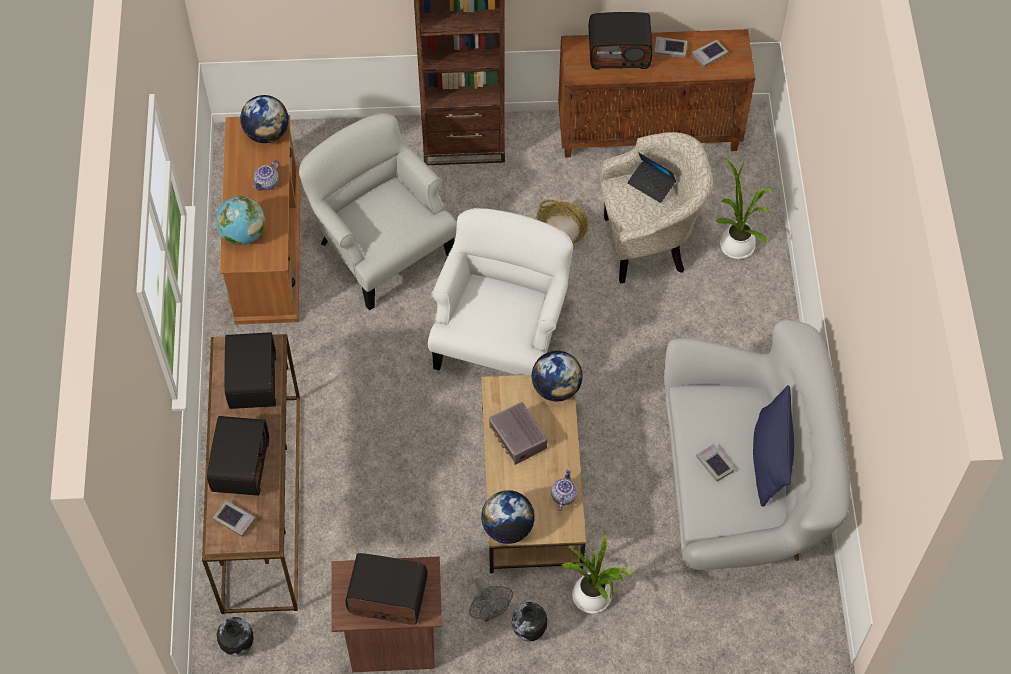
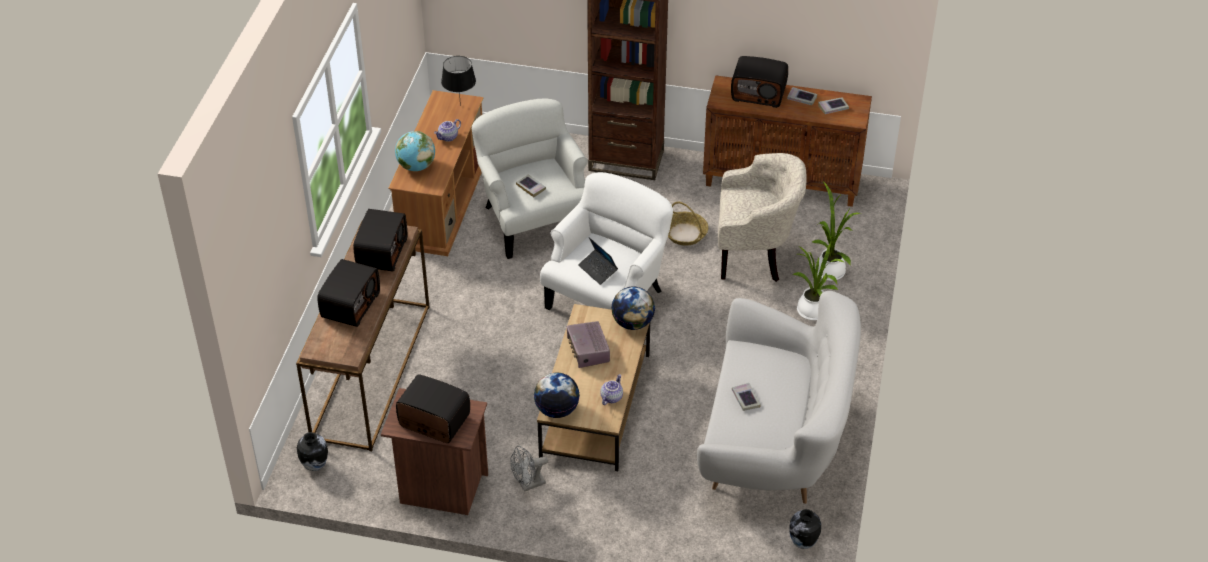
camera: 15 degrees right, 15 degrees down
(234, 520) = (331, 339): book -> book (531, 187)
(267, 133) = (460, 106): globe -> black table lamp
(489, 611) = (528, 485): grey fan -> grey fan turned 75 degrees clockwise
(528, 632) = (556, 506): vase -> vase (802, 543)
(594, 599) = (619, 494): potted plant -> potted plant (813, 312)
(651, 184) = (759, 196): laptop -> laptop (598, 270)
(770, 458) = (795, 404): blue pillow -> none

